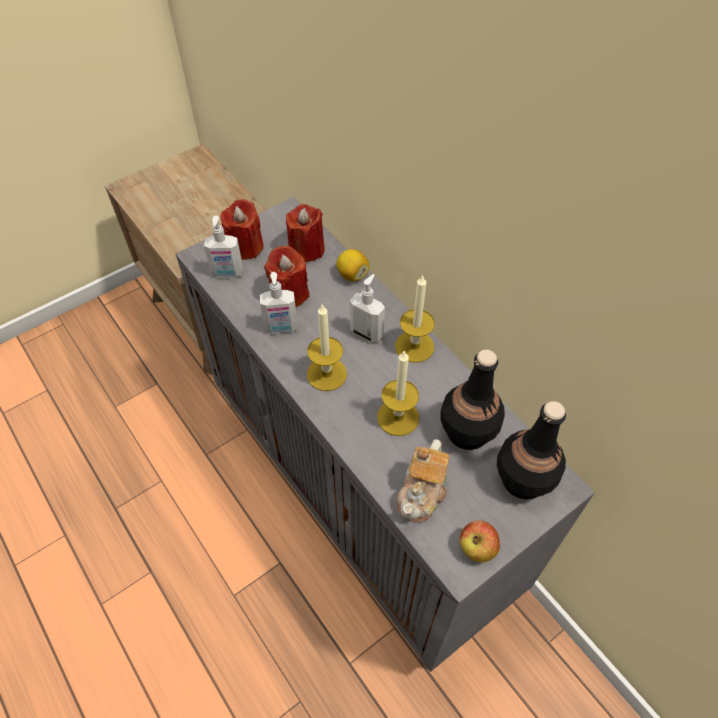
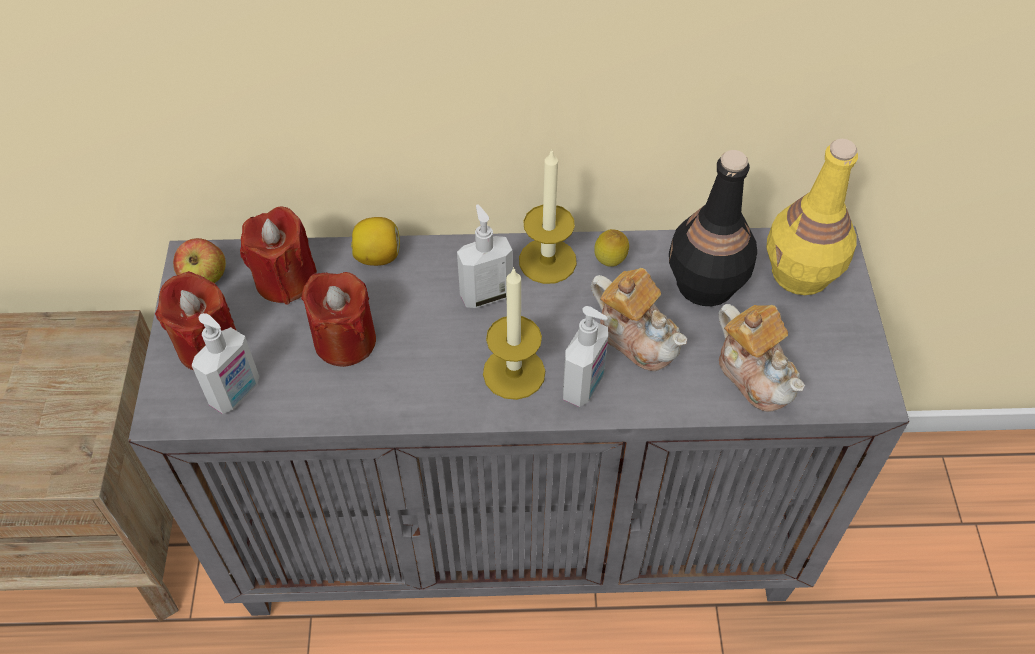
camera: 55 degrees left, 0 degrees up
(281, 328) = (396, 382): soap dispenser -> soap dispenser (584, 386)
(398, 417) = (636, 337): candle -> teapot
(439, 376) = (610, 263): none -> lemon
(477, 548) = (856, 365): apple -> apple (205, 277)
(523, 480) = (801, 273): black bottle -> yellow bottle

